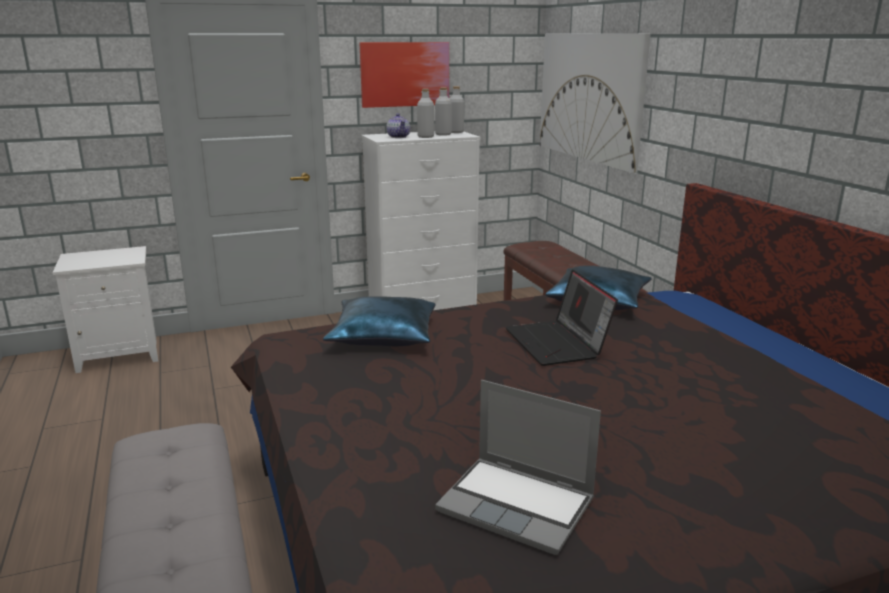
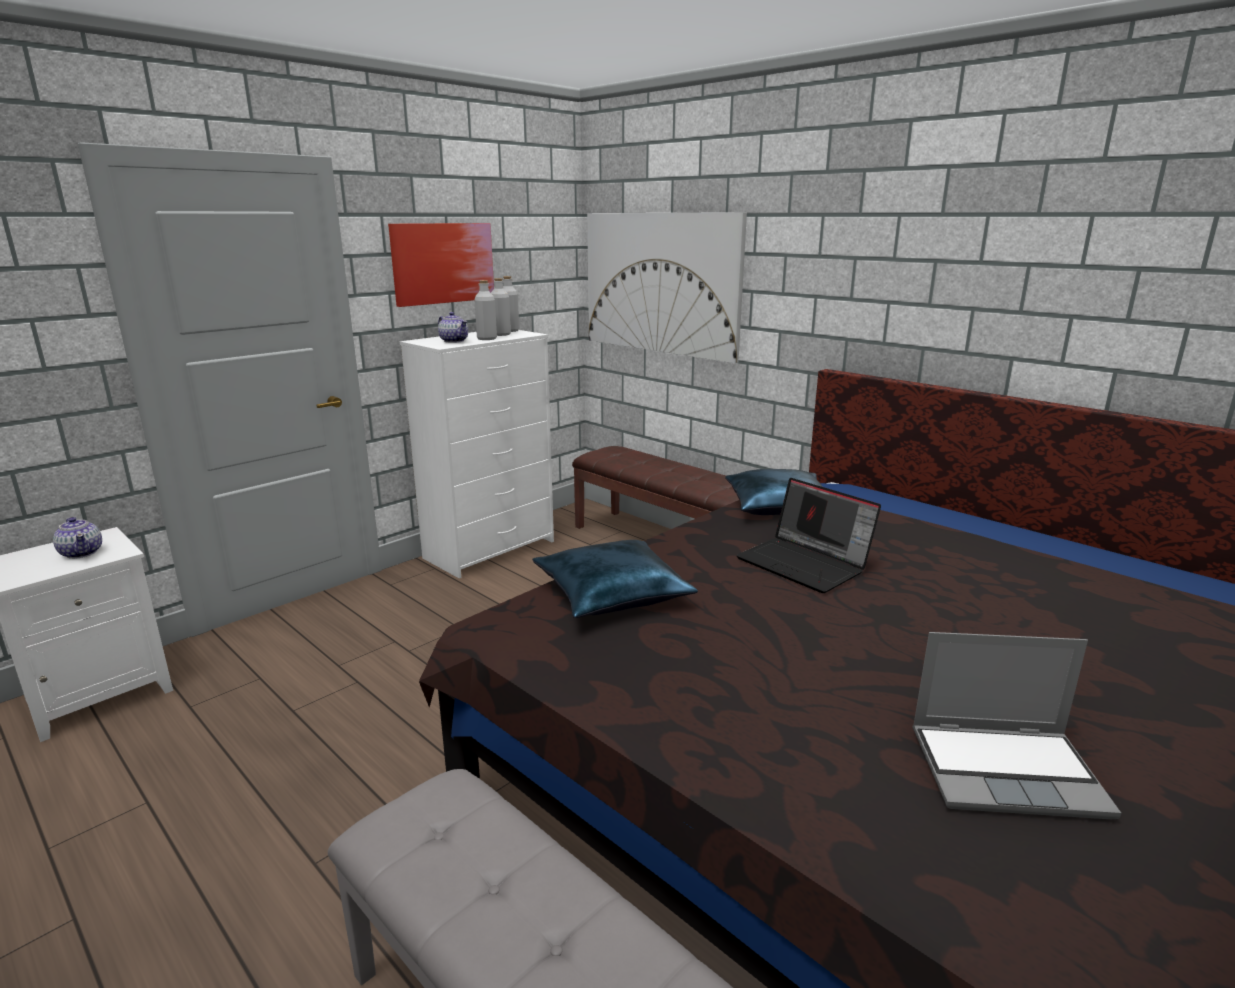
camera: 25 degrees left, 0 degrees up
(115, 257) = (82, 552): none -> teapot

